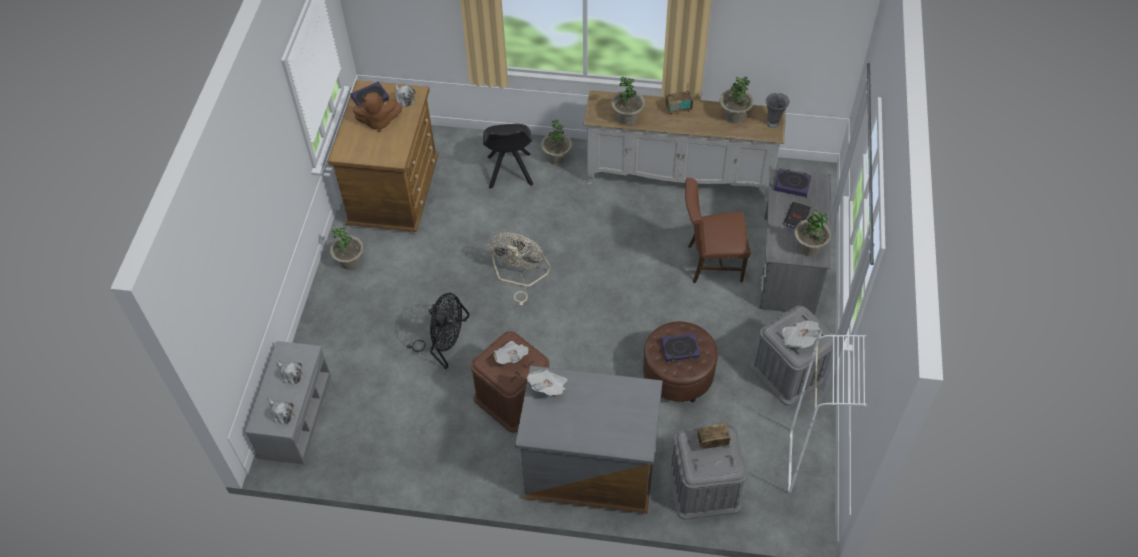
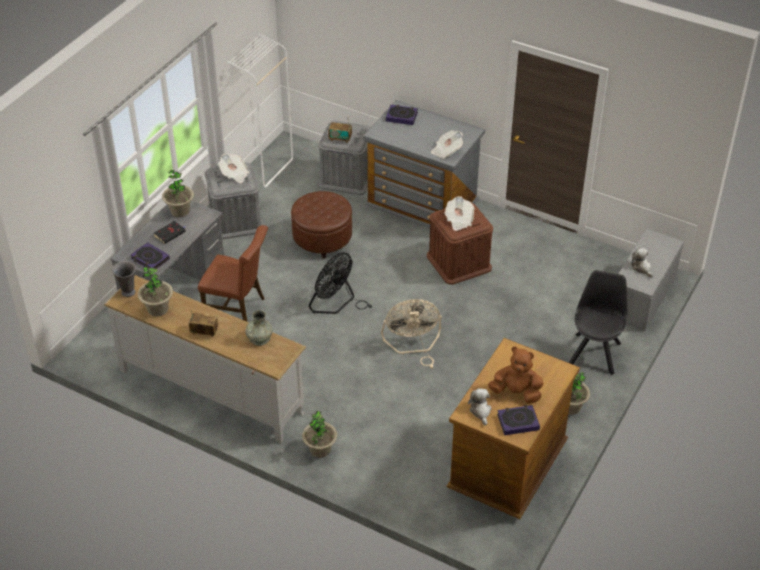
camera: 160 degrees left, 10 degrees down
(281, 413) = (652, 244): plush toy -> none
(443, 343) = (502, 314): black fan -> black fan (340, 301)
(509, 172) = (377, 450): black chair -> black chair (595, 352)
(518, 277) = (414, 346): beige fan -> beige fan turned 135 degrees clockwise
(627, 118) = (259, 337): potted plant -> grey vase
(680, 349) = (322, 208): book -> book (401, 117)

